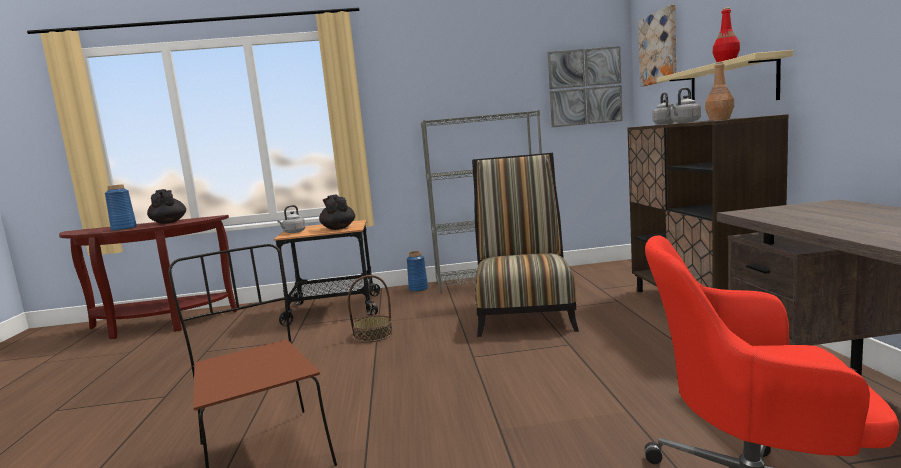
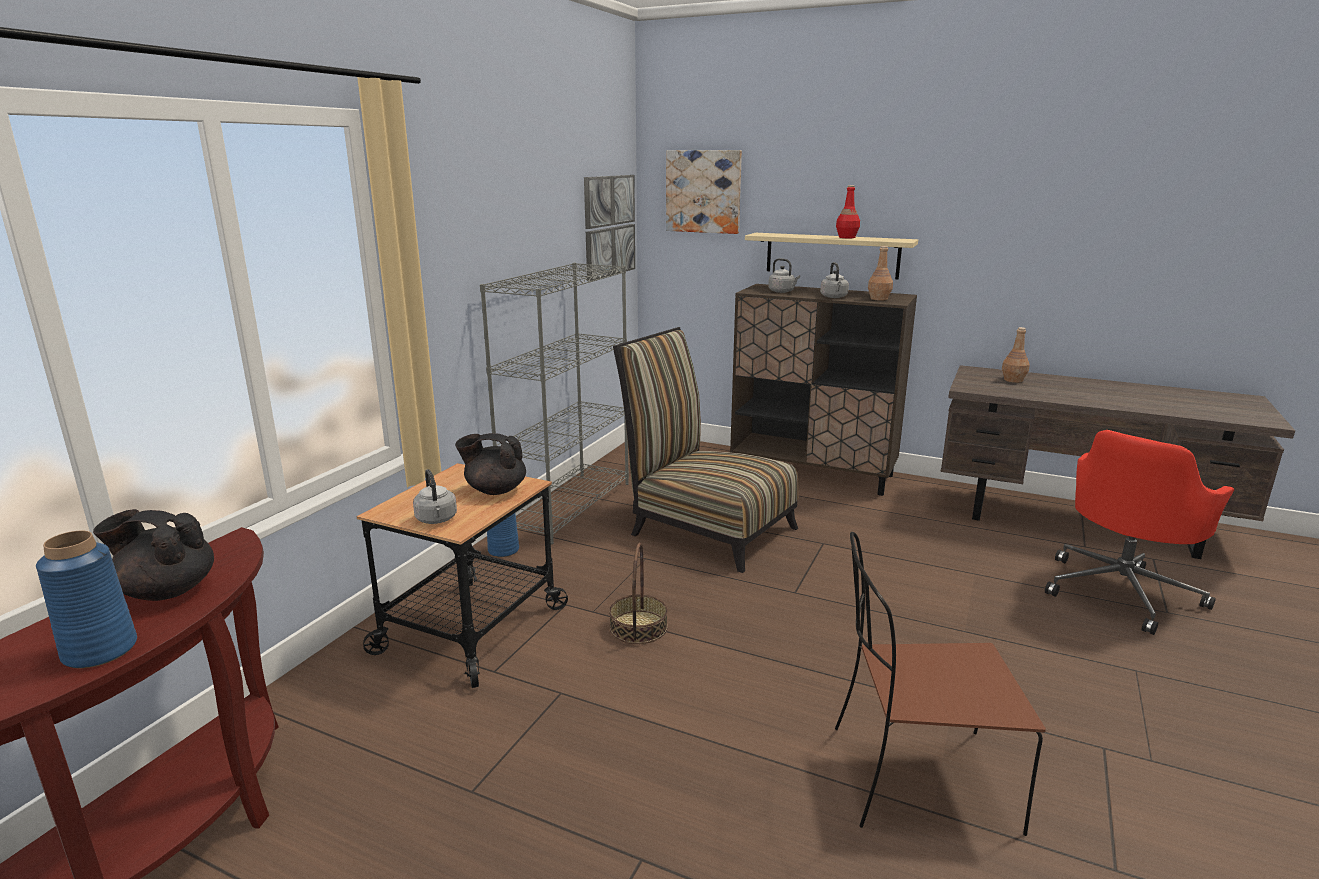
camera: 60 degrees left, 10 degrees up
(846, 212) = (1013, 380): none -> brown bottle

